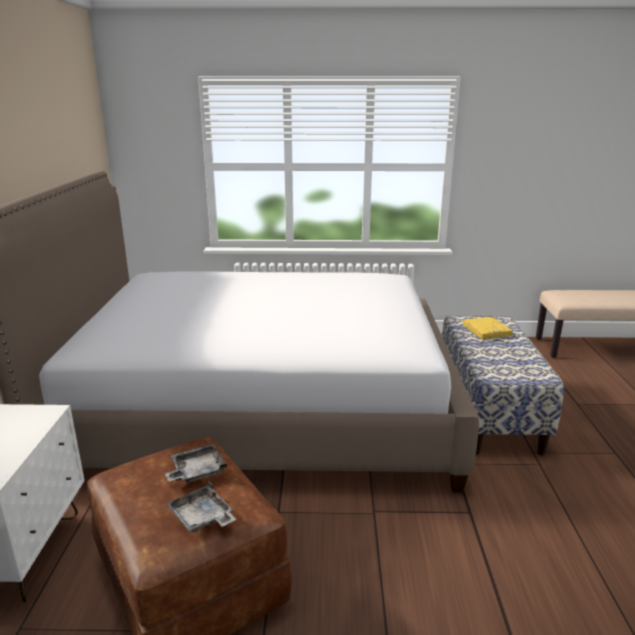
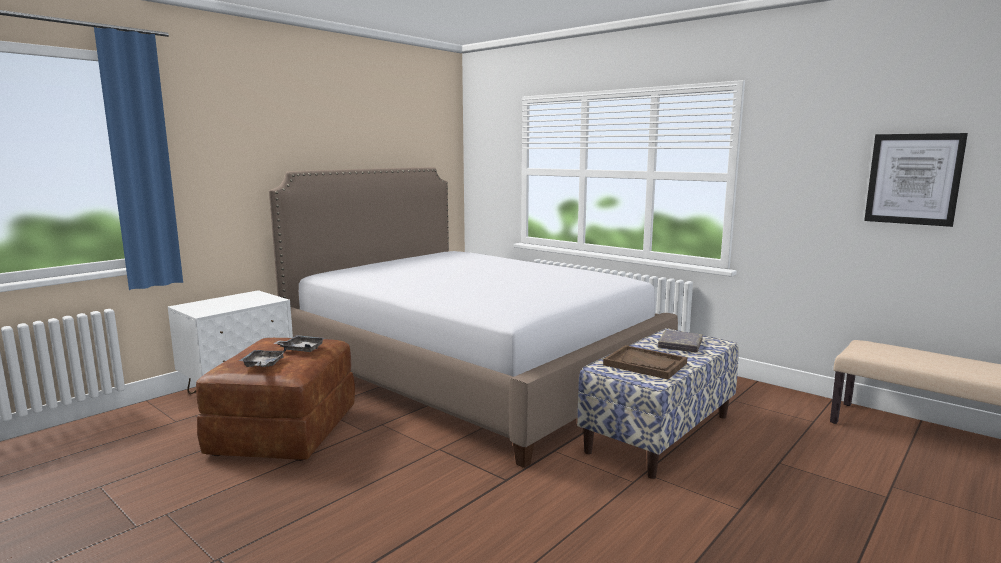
camera: 40 degrees right, 10 degrees down
(486, 331) = (680, 345): yellow book -> grey book
(506, 360) = (645, 364): none -> brown tray
(587, 164) = (913, 179): none -> picture

